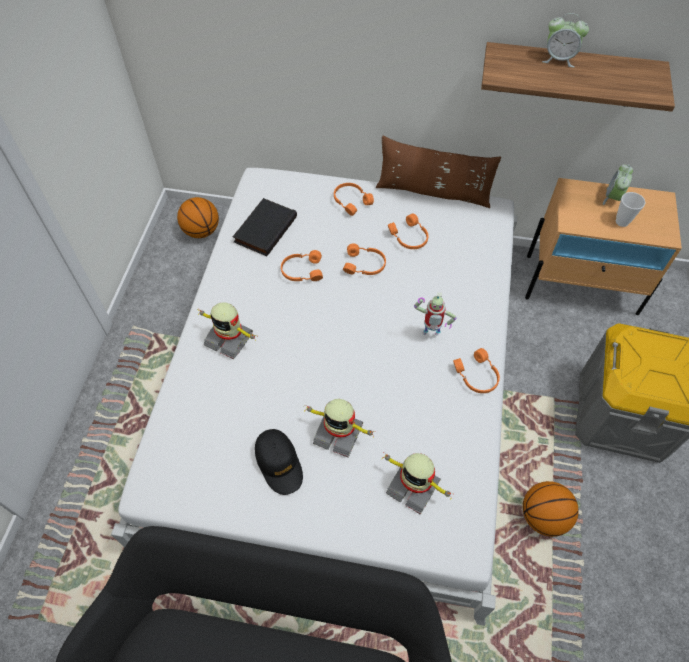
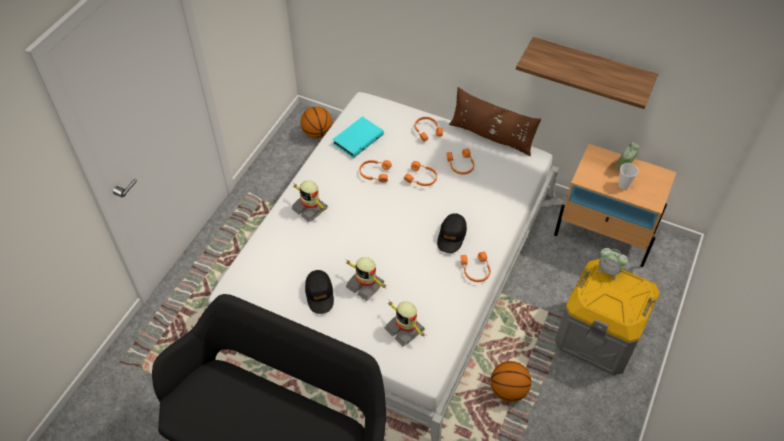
camera: 15 degrees right, 5 degrees down
(264, 229) = (357, 138): black book -> turquoise book
(430, 335) = (451, 236): toy robot -> black cap
(559, 59) = (578, 58): alarm clock -> alarm clock (608, 271)

